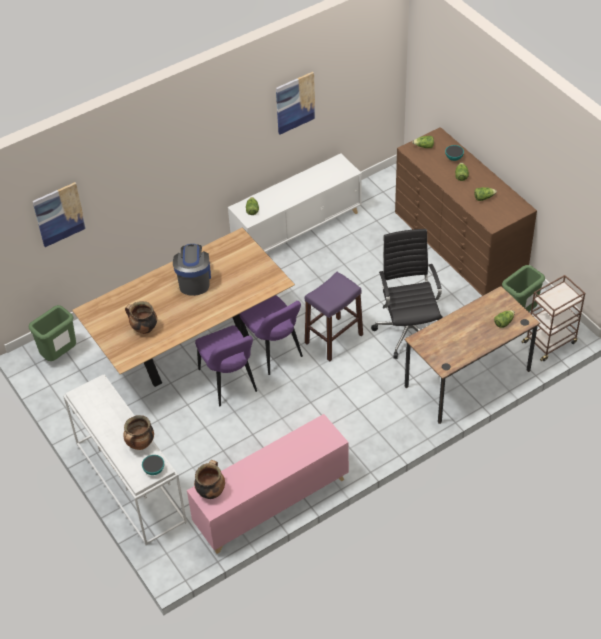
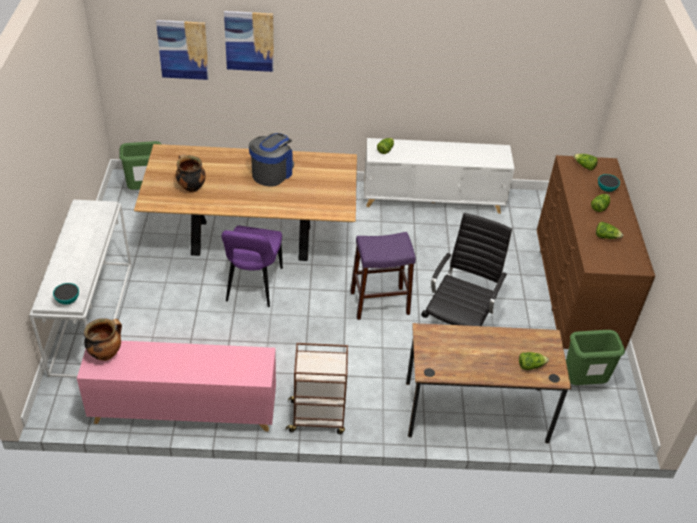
camera: 30 degrees right, 5 degrees down
(140, 445) = (81, 273): cooking pot -> none
(273, 351) = (316, 283): purple chair -> none
(295, 102) = (471, 60): picture -> picture (249, 41)
(550, 342) = (595, 428): brown cart -> brown cart (318, 417)

